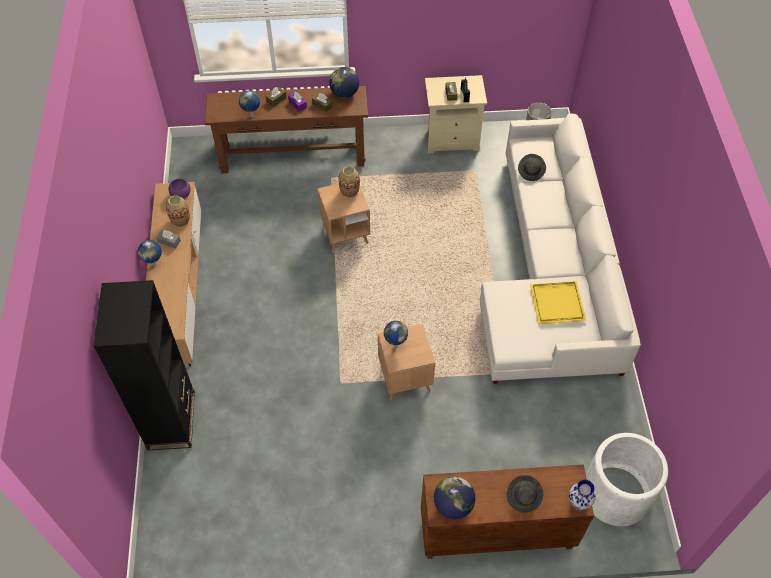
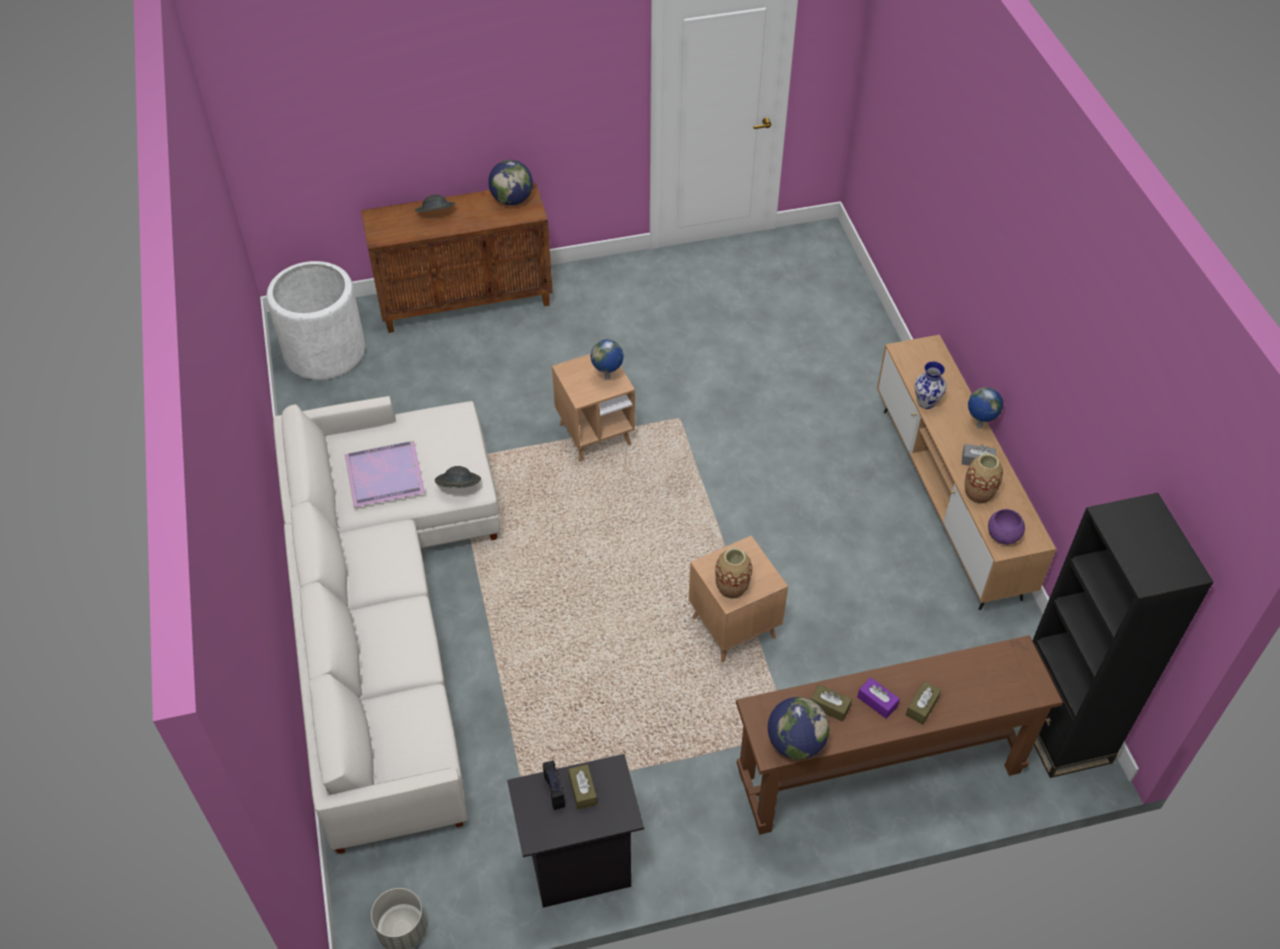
camera: 170 degrees right, 5 degrees down
(171, 420) = (875, 352): black bookcase -> black bookcase (1059, 728)
(252, 116) = (950, 662): globe -> none
(451, 139) = (578, 865): beige nightstand -> black nightstand
(531, 172) = (418, 700): grey hat -> grey hat (458, 486)
(556, 304) = (386, 474): yellow tray -> purple tray
(578, 503) = (376, 216): vase -> vase (926, 402)

